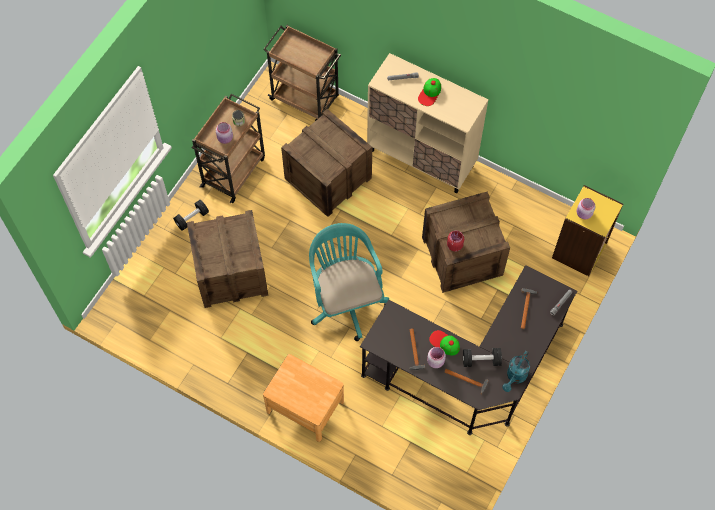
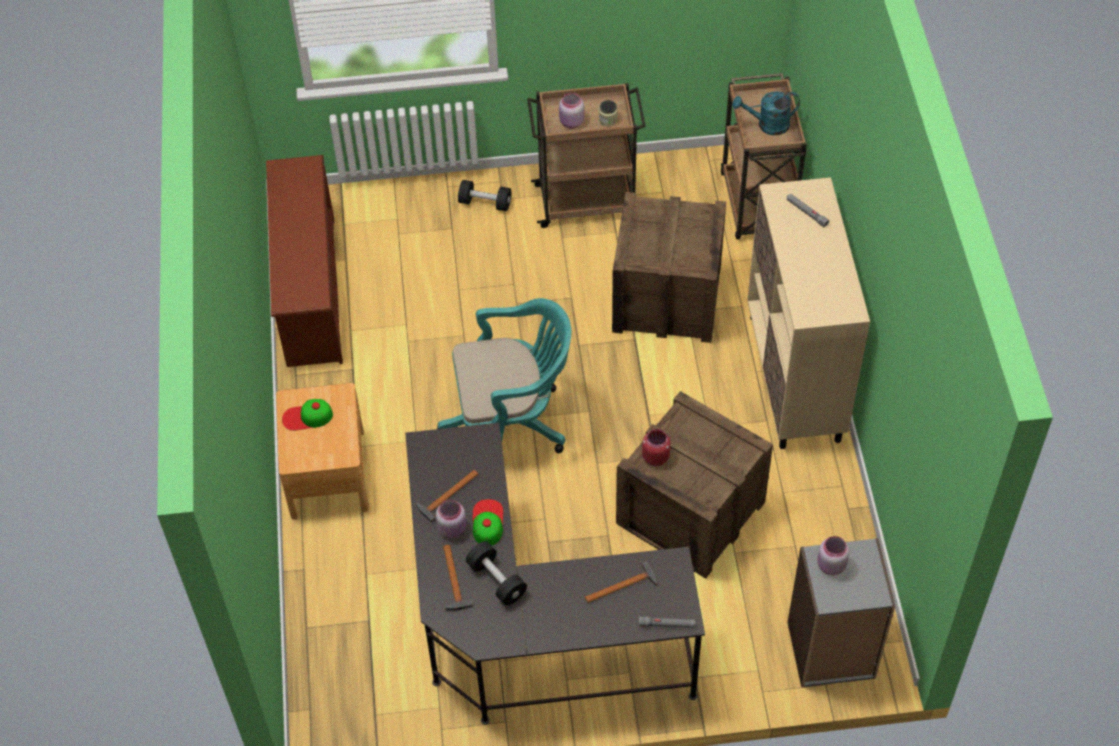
camera: 55 degrees right, 10 degrees down
(175, 341) = (309, 291): none -> brown shoe rack
(231, 273) = (445, 286): crate -> none
(346, 299) = (512, 424): turquoise office chair -> turquoise office chair turned 45 degrees clockwise
(430, 93) = (813, 254): cap -> cap (307, 417)
(515, 377) = (505, 636): turquoise watering can -> turquoise watering can (767, 125)
(580, 251) = (831, 651): yellow bookcase -> grey bookcase

